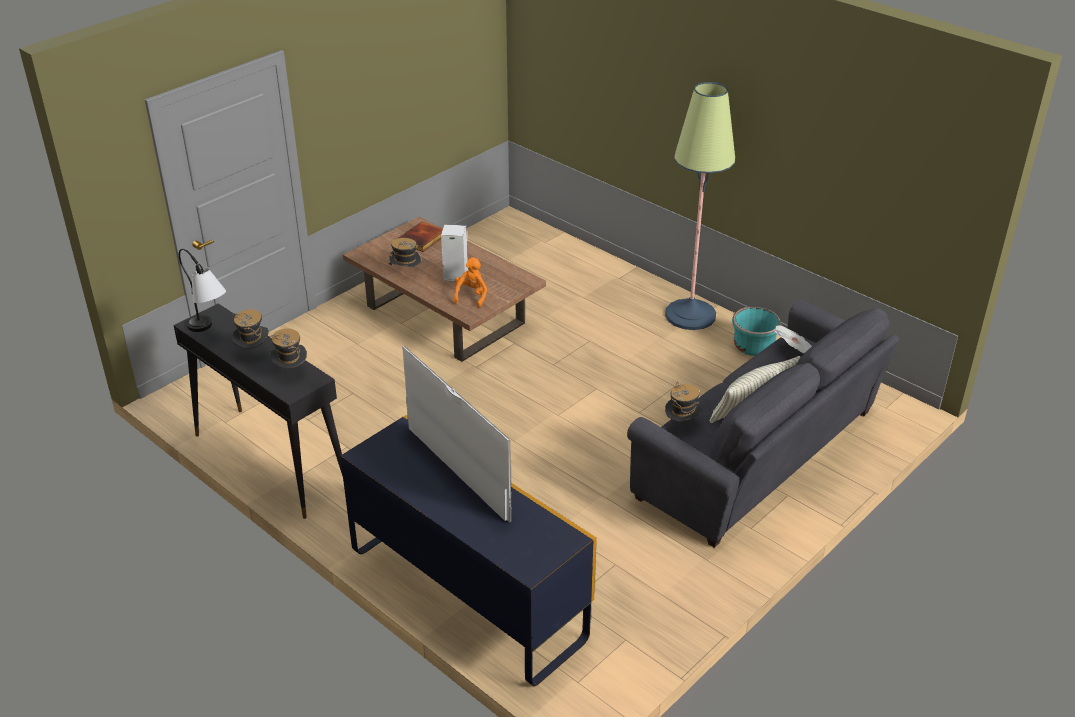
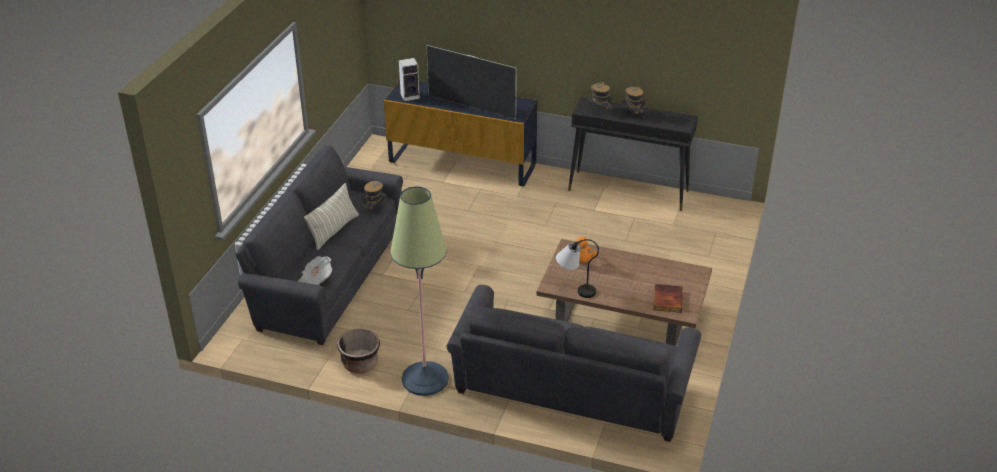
camera: 155 degrees right, 0 degrees up
(209, 331) = (672, 118): table lamp -> table lamp (574, 289)
(406, 273) = (646, 265): hat -> none
(454, 276) = (608, 273): speaker -> speaker (410, 96)
(558, 268) = (569, 394): none -> grey sofa
(753, 346) = (360, 363): turquoise planter -> black planter

